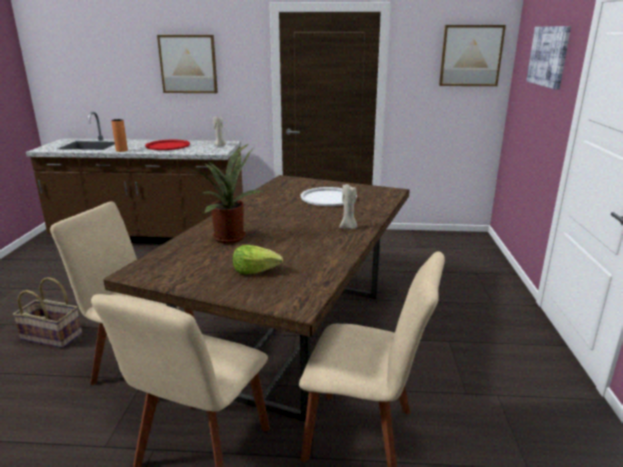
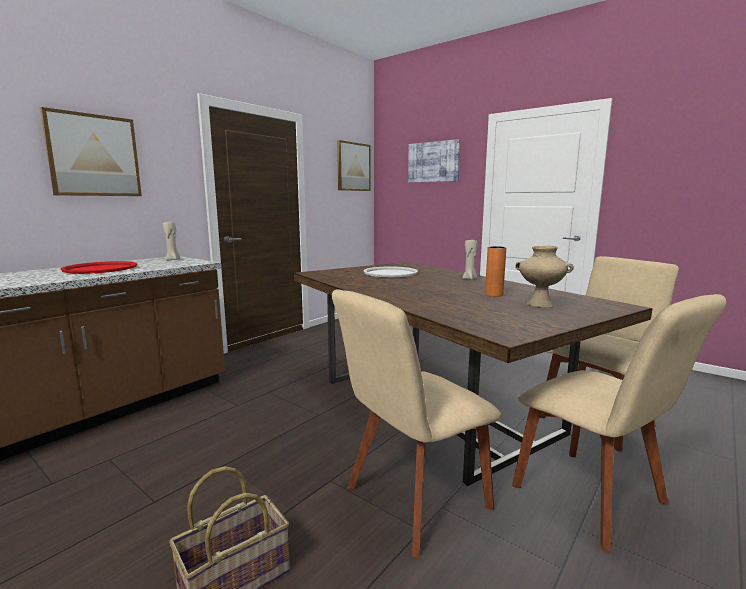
camera: 55 degrees left, 10 degrees down
(121, 150) = (43, 280): orange vase -> orange vase (494, 295)
(227, 236) = (443, 301): potted plant -> none
(256, 271) = (539, 305): lettuce -> beige vase

